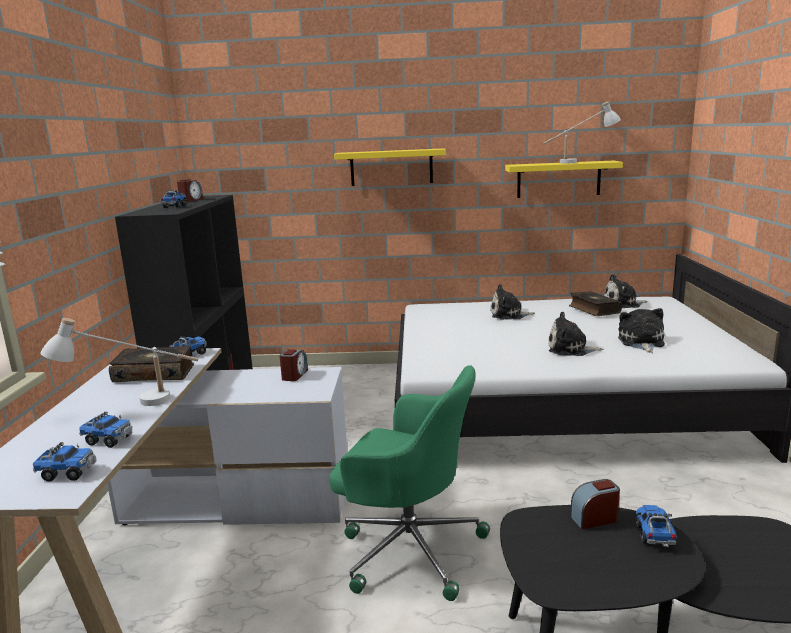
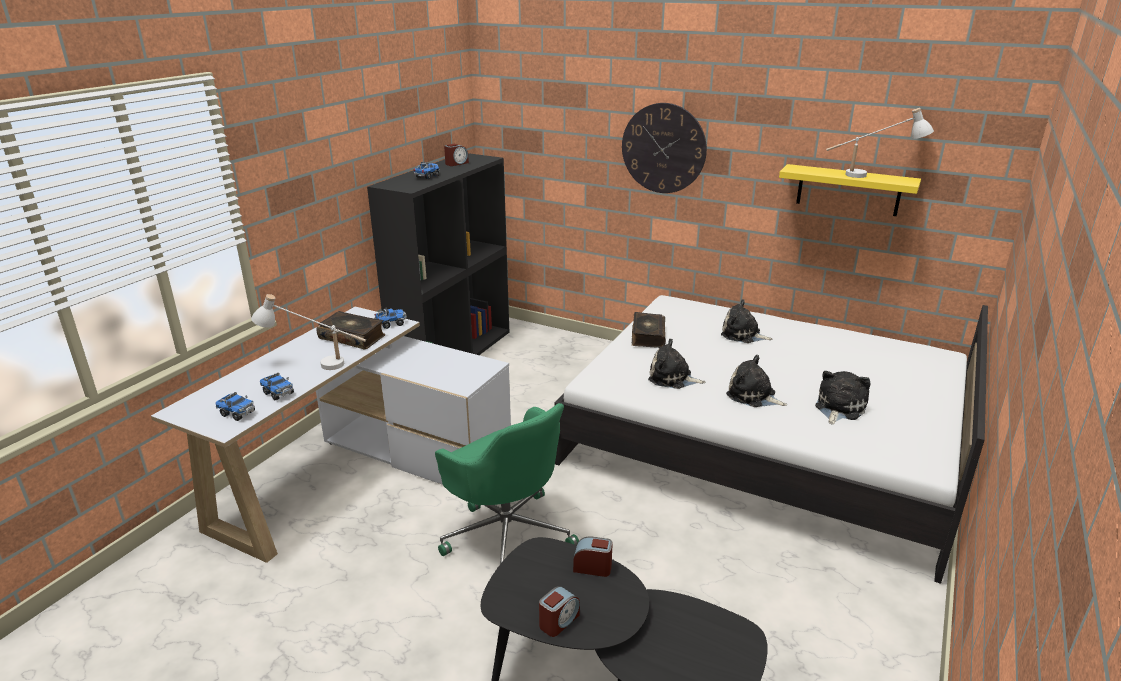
camera: 25 degrees right, 10 degrees up
(294, 375) = (465, 362): alarm clock -> alarm clock (558, 621)
(391, 167) = (663, 148): yellow shelf -> wall clock
(593, 310) = (839, 351): book -> book (647, 336)
(623, 304) = (885, 351): plush toy -> plush toy (672, 378)
(654, 536) = (621, 599): toy truck -> none

